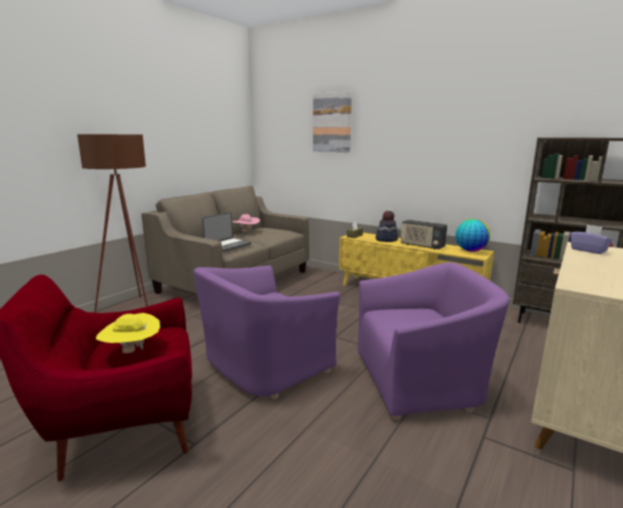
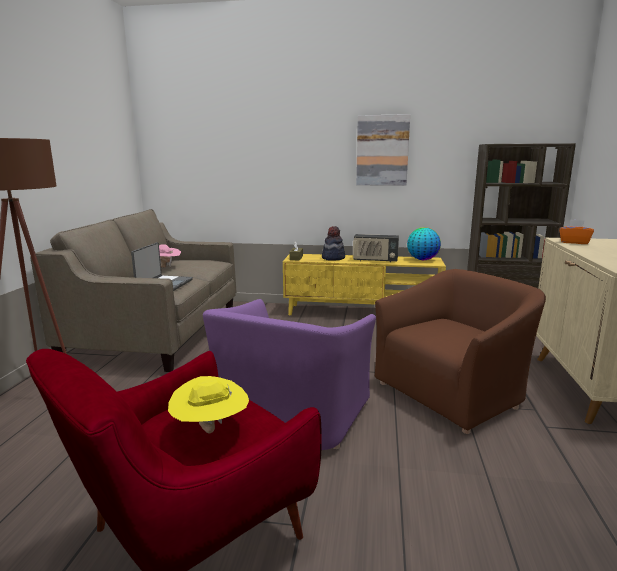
camera: 25 degrees left, 0 degrees up
(332, 122) = (253, 130): picture -> picture (382, 150)
(420, 380) = (451, 392): purple armchair -> brown armchair
(588, 250) = (574, 242): purple tissue box -> orange tissue box

